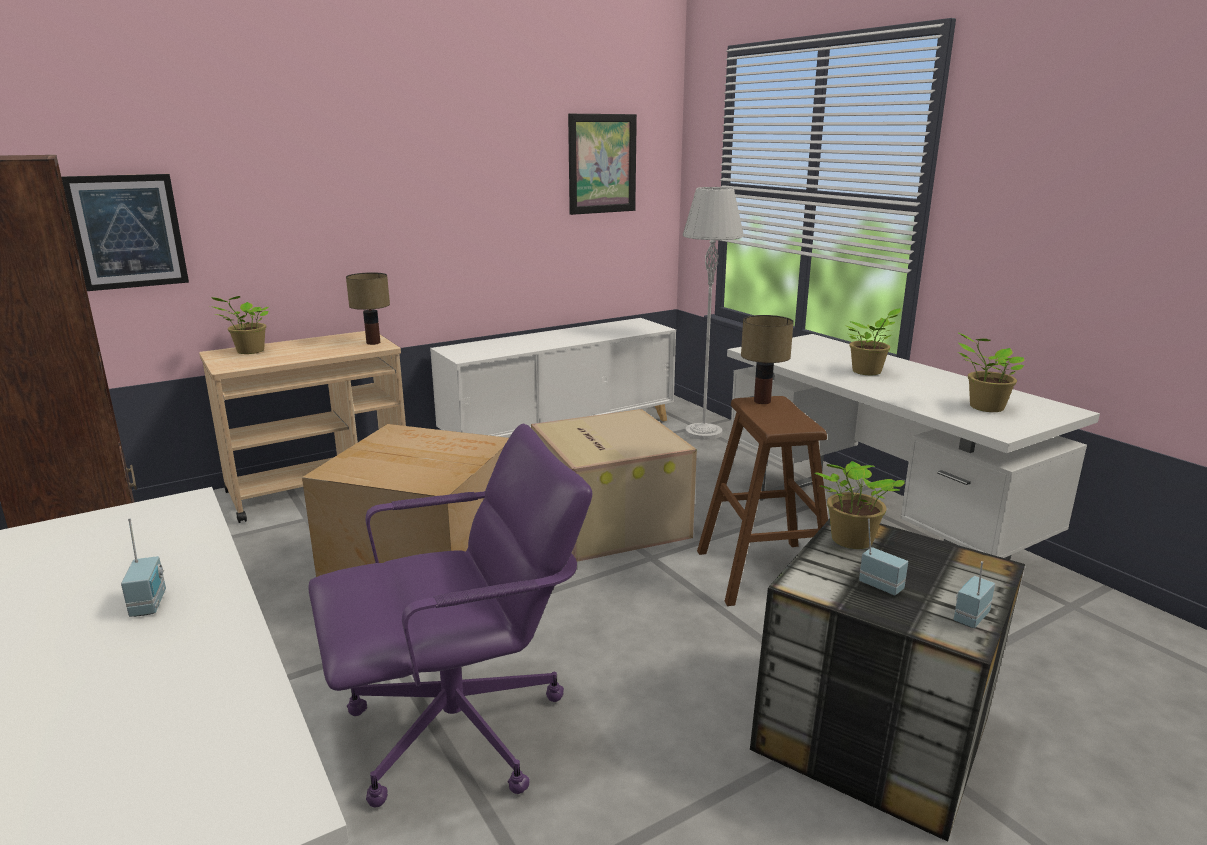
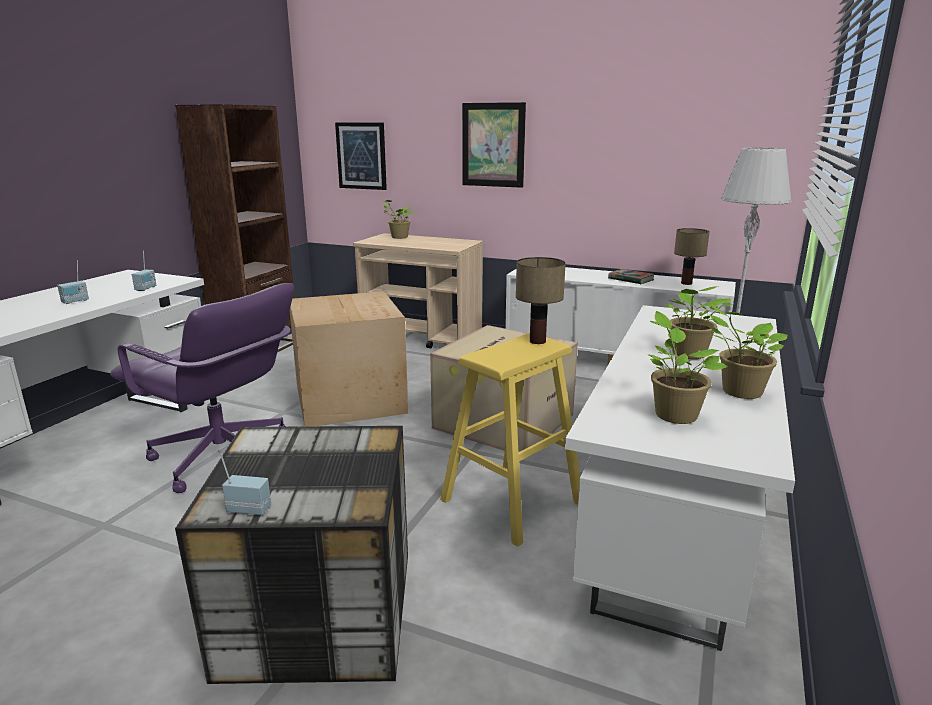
camera: 55 degrees right, 0 degrees up
(374, 343) = (457, 246): table lamp -> table lamp (686, 283)
(572, 336) = (631, 279): none -> book
(602, 164) = (712, 124): picture -> picture (493, 145)
(763, 572) = (512, 501): brown stool -> yellow stool
(850, 541) = (346, 439): potted plant -> potted plant (738, 391)
(881, 585) = (276, 464): radio -> radio (146, 288)

